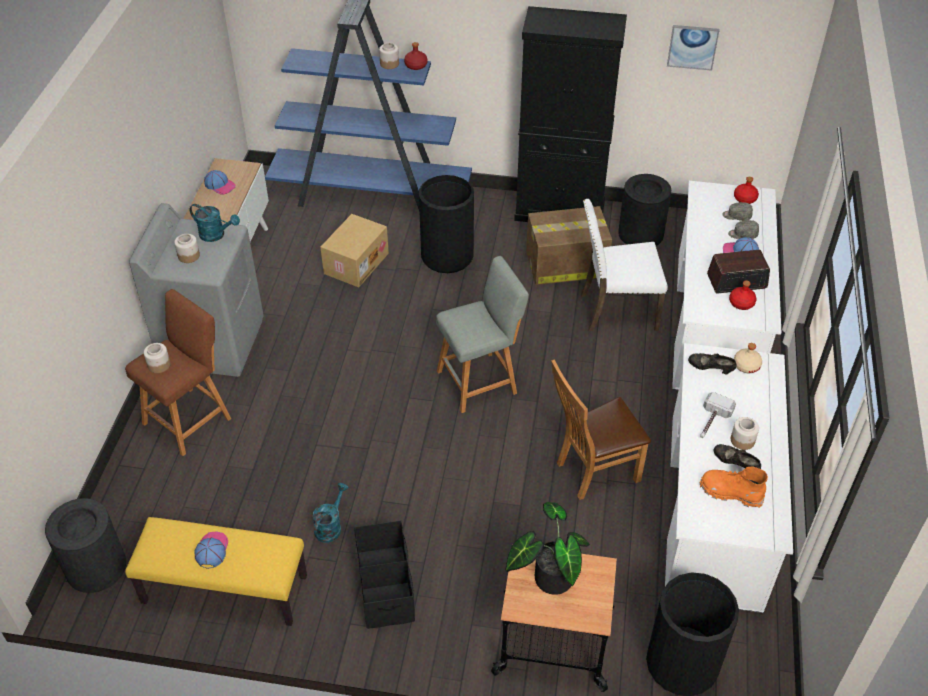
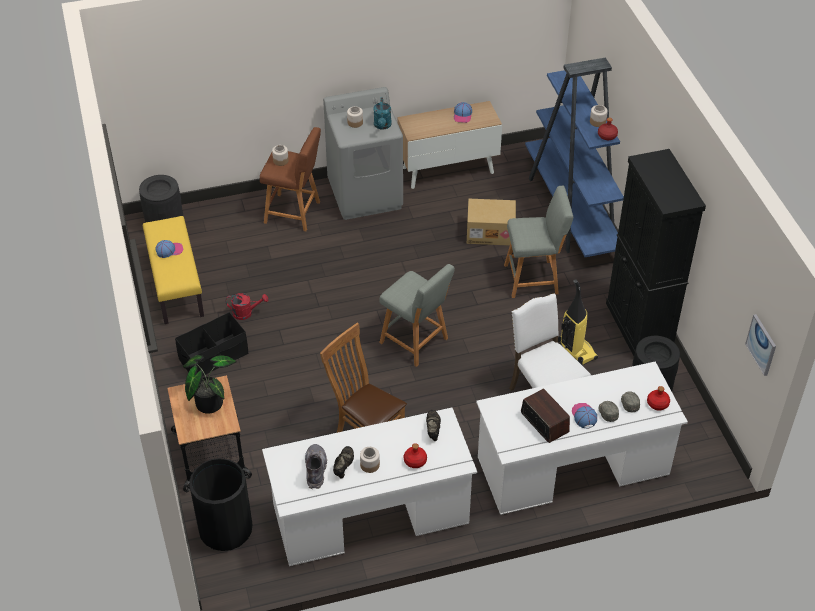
camera: 65 degrees right, 0 degrees up
(330, 526) = (246, 313): turquoise watering can -> red watering can
(447, 256) = (534, 279): black trash can -> grey stool
(565, 264) = (575, 350): cardboard box -> vacuum cleaner
(692, 47) = (731, 270): picture -> picture (761, 344)
(711, 422) = (378, 442): hammer -> none
(730, 493) = (315, 469): orange boot -> grey boot
(741, 303) = (520, 431): red bottle -> red bottle (415, 461)
(746, 365) = (450, 450): beige bottle -> none

